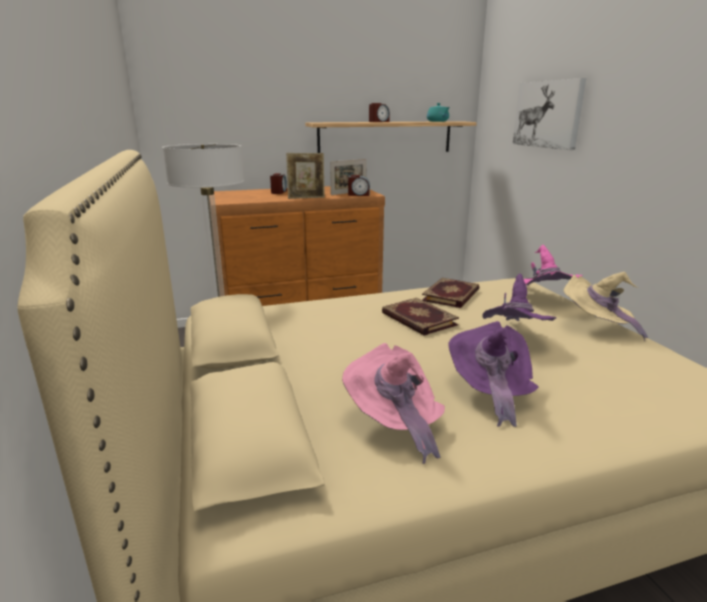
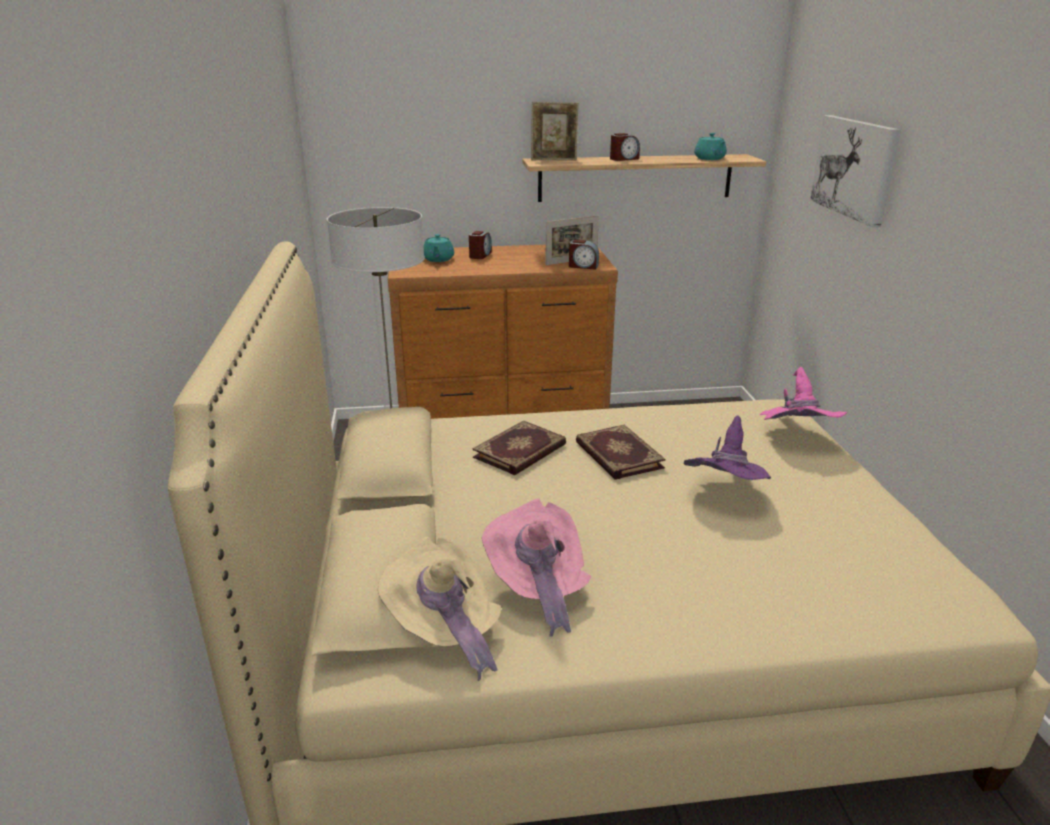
camera: 10 degrees right, 5 degrees up
(247, 195) = (438, 259): none -> turquoise teapot
(306, 198) = (511, 270): picture frame -> picture frame (554, 160)
(452, 295) = (676, 422): book -> book (521, 451)
(490, 391) = (661, 562): purple hat -> none
(596, 326) = (844, 486): beige hat -> beige hat (445, 631)

